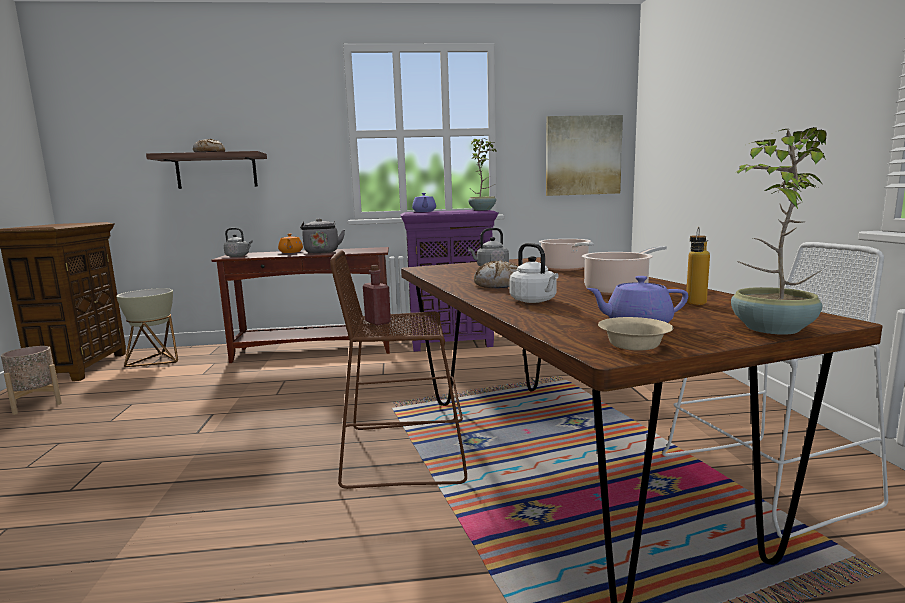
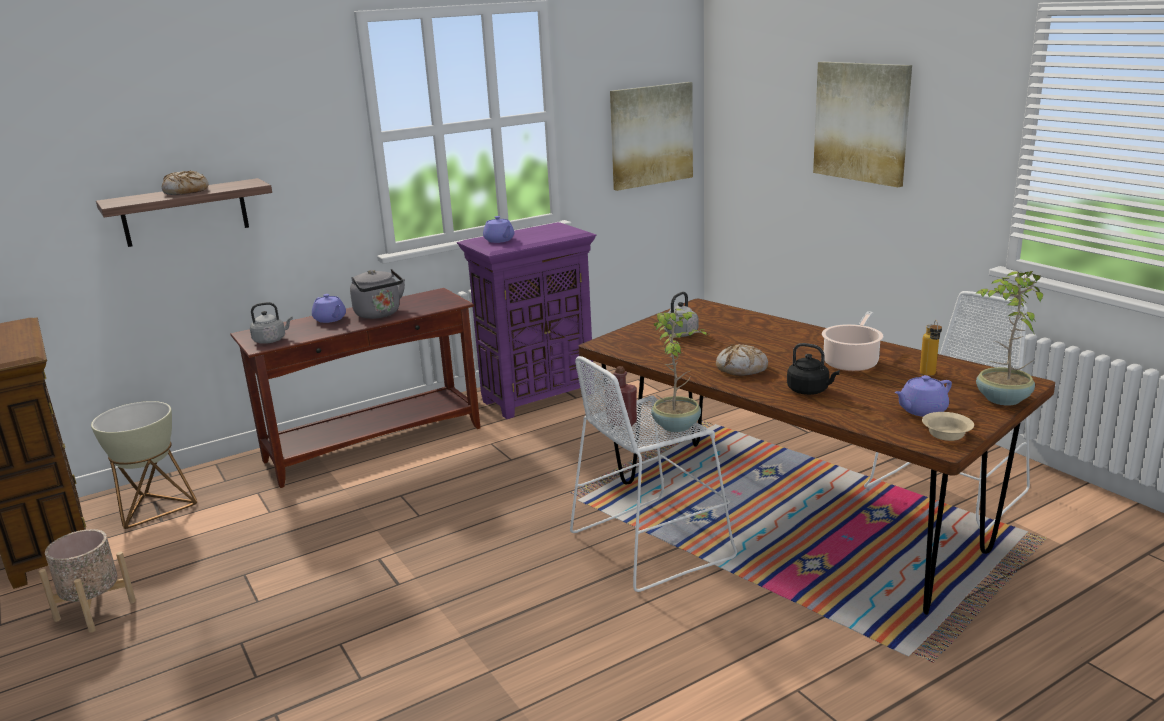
camera: 25 degrees left, 10 degrees up
(291, 252) = (330, 319): orange teapot -> purple teapot
(407, 452) = (651, 542): brown stool -> white stool
(483, 210) = (569, 229): potted plant -> potted plant (677, 425)
(535, 301) = (810, 390): white kettle -> black kettle
(566, 269) = (755, 326): cooking pot -> none
(742, 109) = (861, 122): none -> picture

